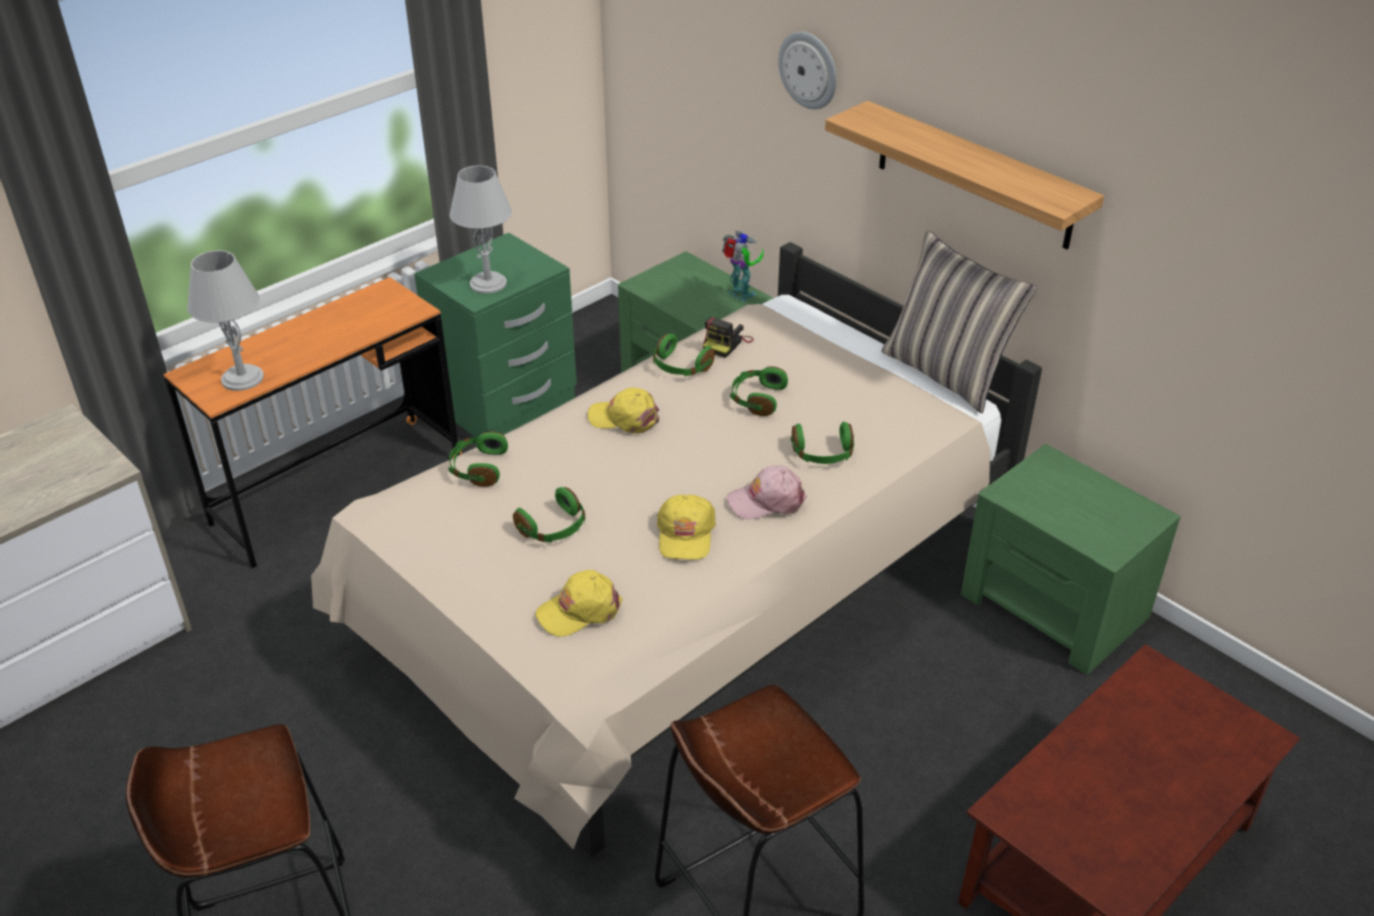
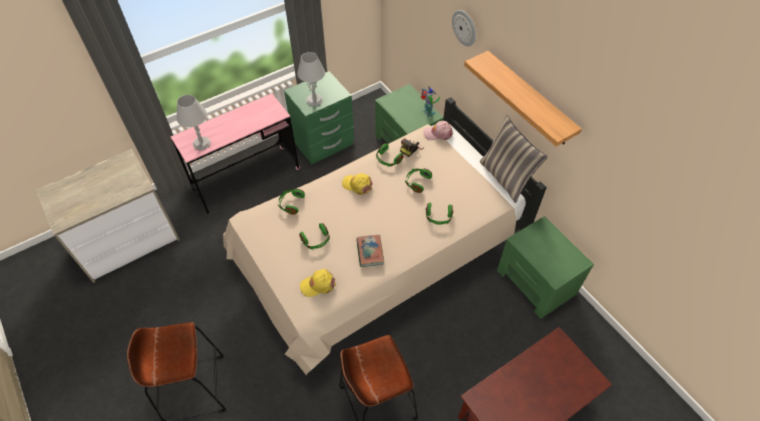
camera: 10 degrees right, 15 degrees up
(338, 489) = (246, 179): orange desk -> pink desk
(685, 534) = (370, 252): yellow cap -> book
(766, 501) = (408, 239): pink cap -> pink cap (438, 133)

